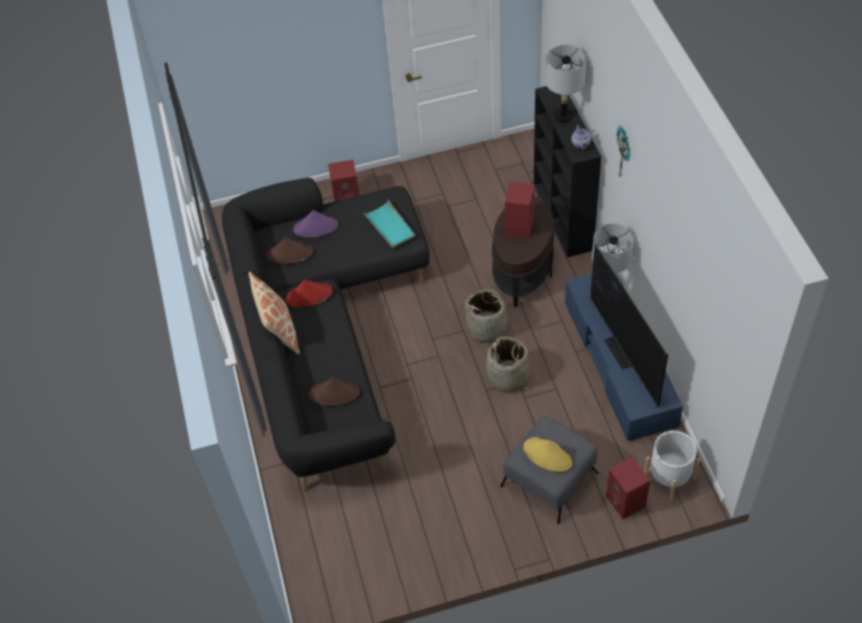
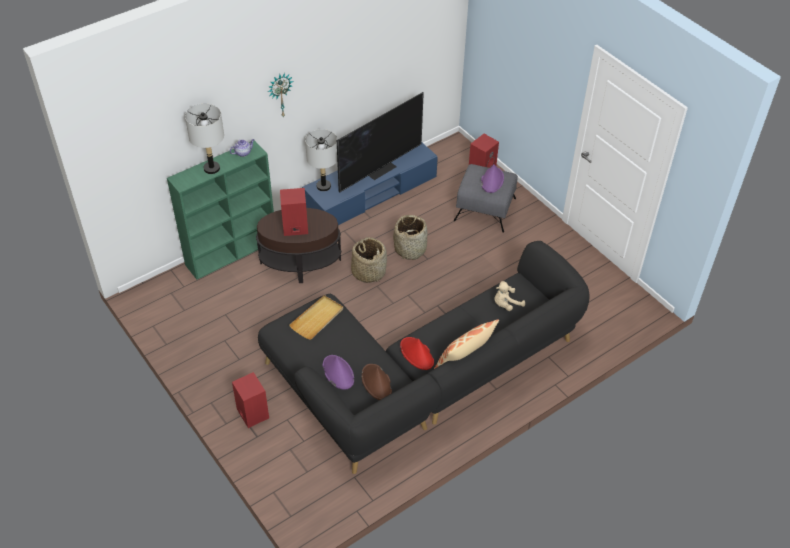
camera: 115 degrees left, 5 degrees down
(334, 393) = (506, 304): brown hat -> beige plush toy
(390, 226) = (317, 318): turquoise tray -> beige tray
(547, 455) = (492, 180): yellow hat -> purple hat
(563, 217) = (232, 252): black bookcase -> green bookcase
(669, 477) = (453, 155): white planter -> none

